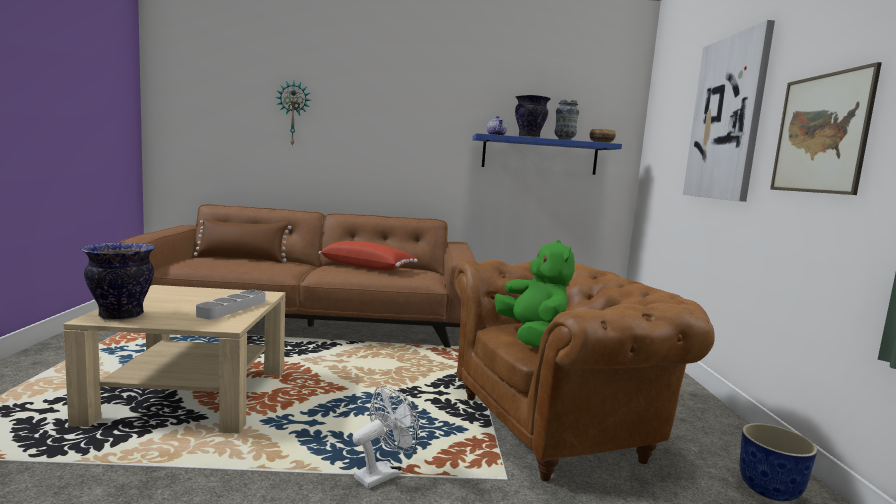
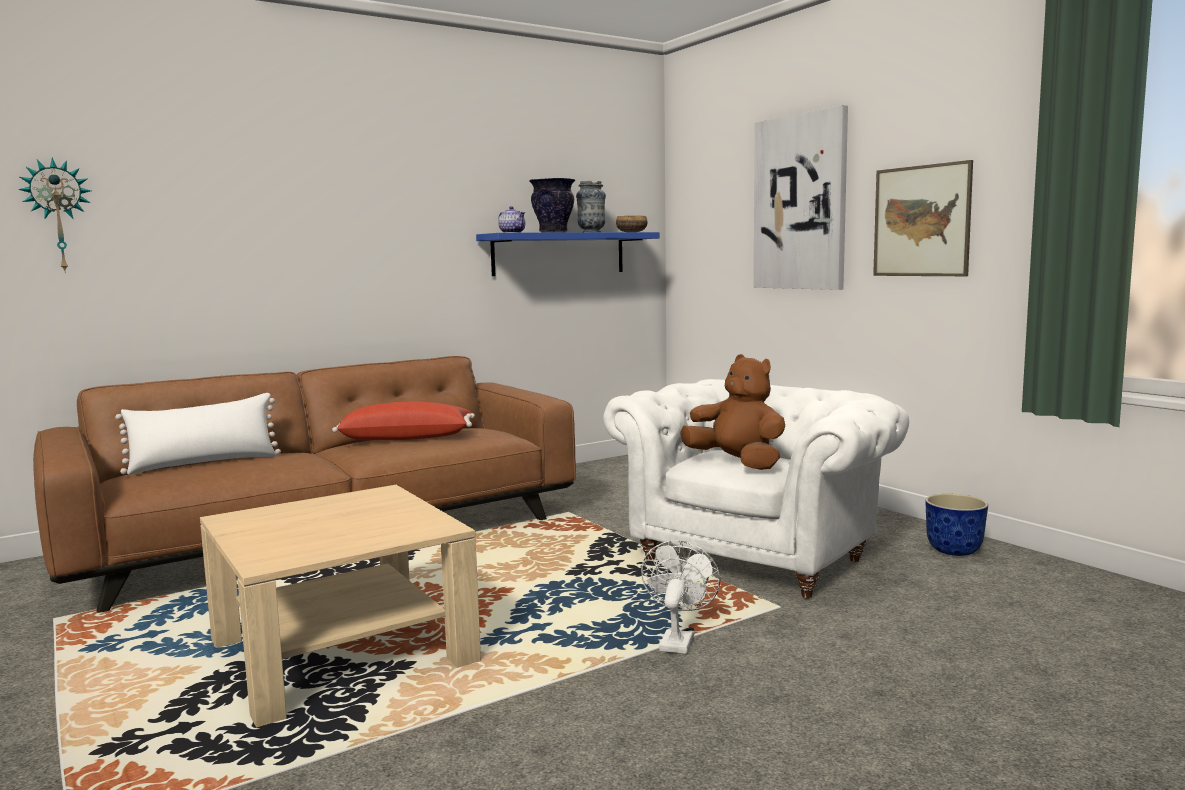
camera: 30 degrees left, 0 degrees up
(120, 315) = (287, 553): vase -> none
(232, 308) = (393, 513): grey tray -> none
(242, 259) = (204, 463): brown pillow -> white pillow
(293, 113) = (211, 221): wall clock -> wall clock (58, 216)
(532, 337) = (737, 463): green plush toy -> brown plush toy
(562, 425) = (759, 555): brown armchair -> white armchair

